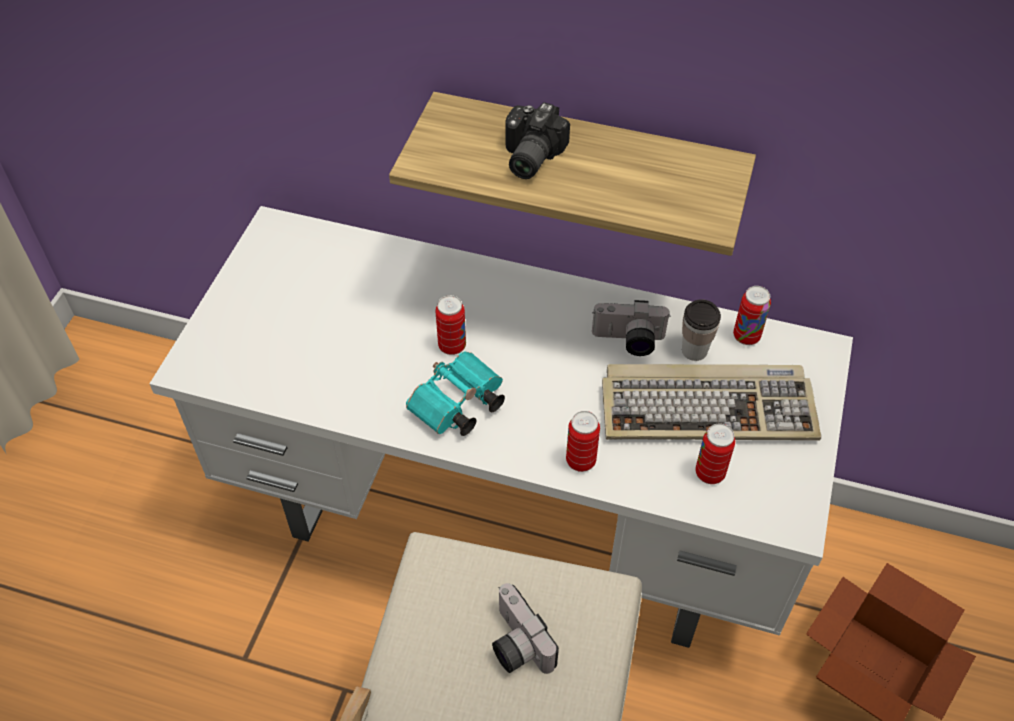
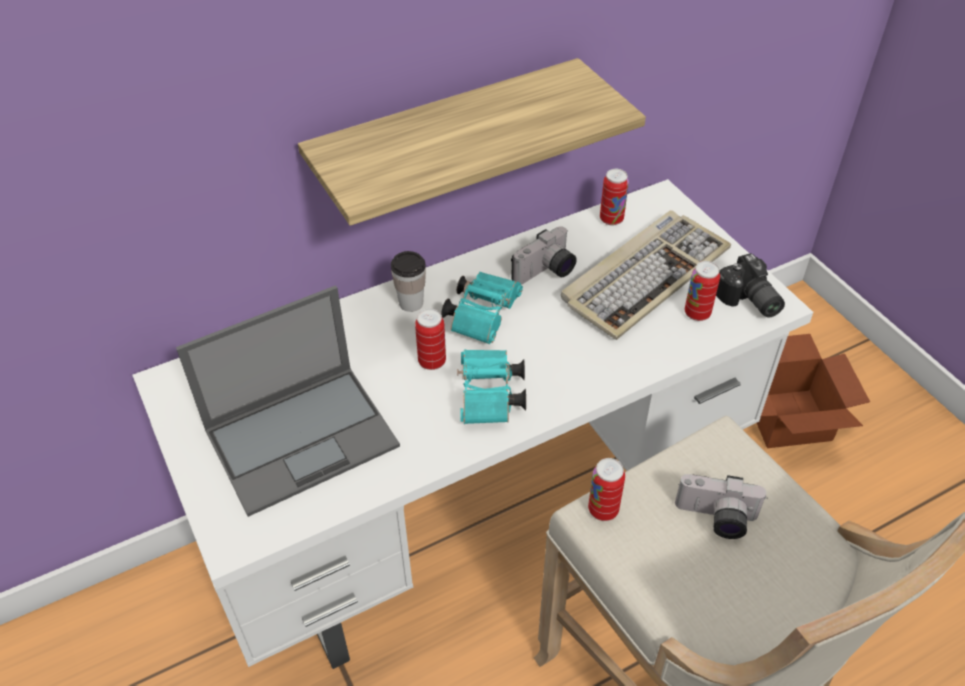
camera: 45 degrees left, 5 degrees down
(305, 332) = (303, 436): none -> laptop
(528, 157) = (436, 143): camera -> camera (747, 301)
(534, 339) = (483, 315): none -> turquoise binoculars
(580, 461) = (615, 367): can -> can (603, 510)
(694, 350) = (593, 249): cup -> cup (411, 303)

